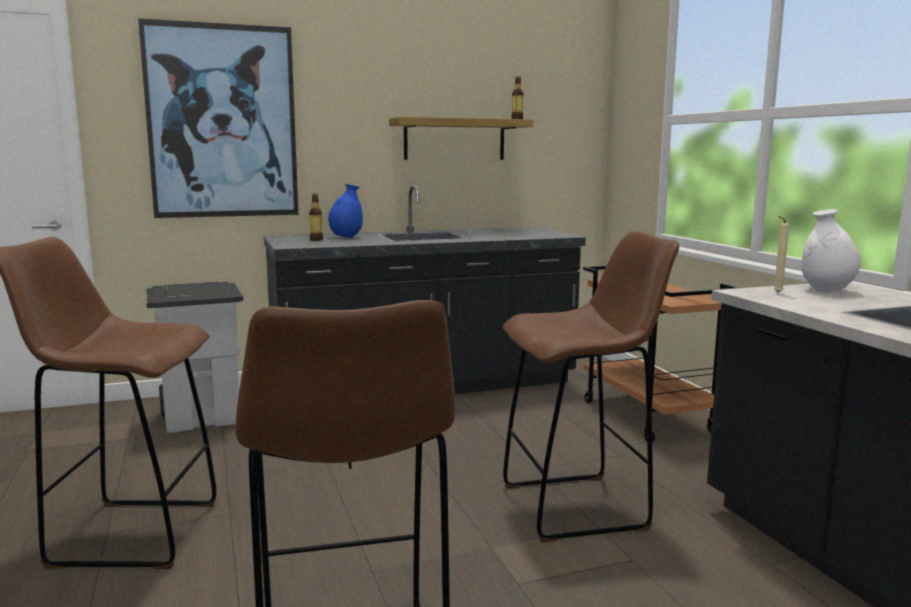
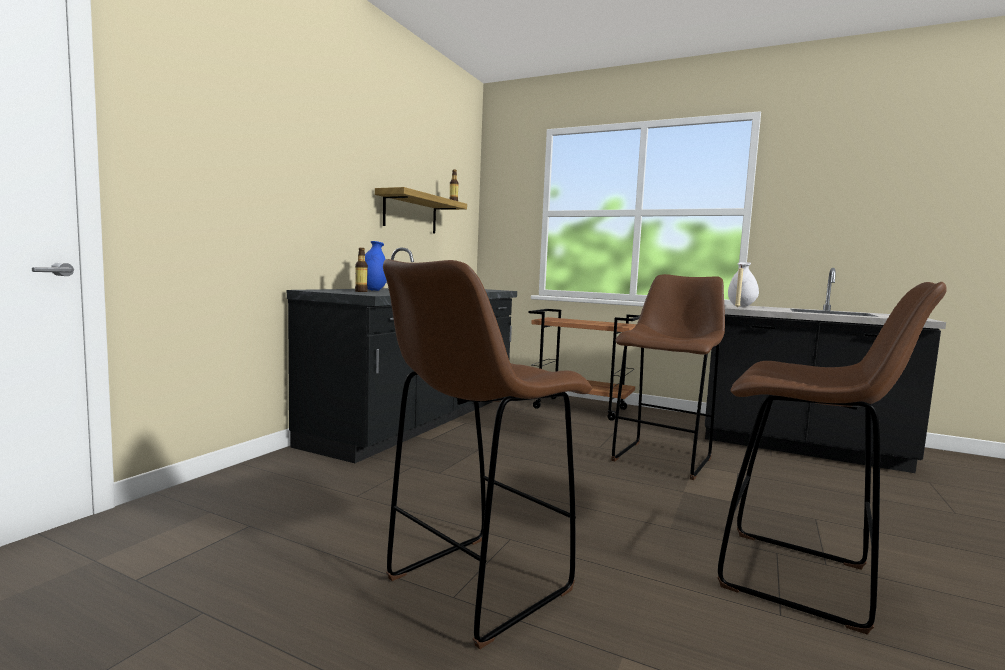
camera: 45 degrees left, 5 degrees down
(203, 417) = (286, 486): grey trash can -> none
(222, 122) = (254, 166): picture -> none

